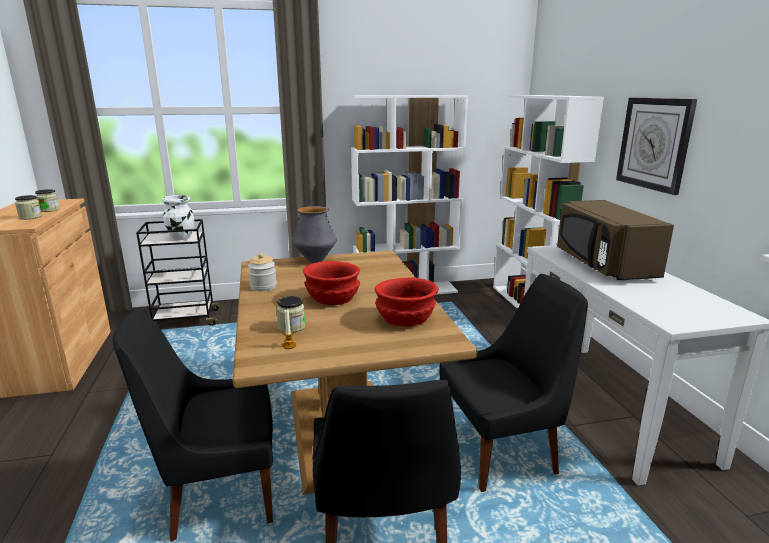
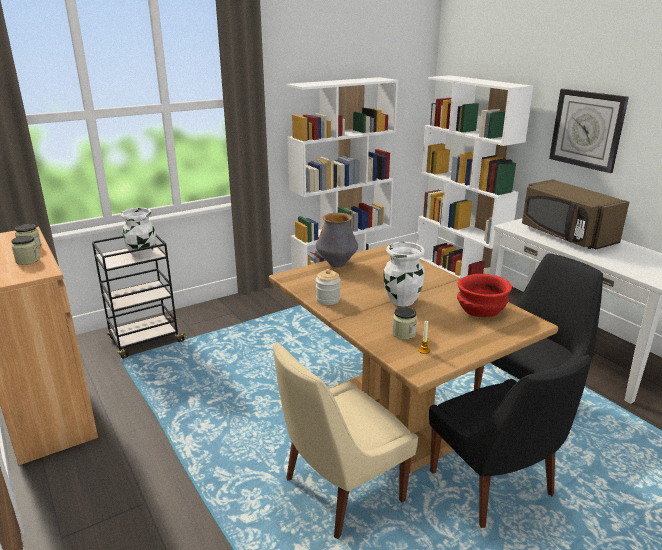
camera: 20 degrees left, 5 degrees up
(218, 493) = (339, 492): black chair -> beige chair
(332, 298) = (401, 301): red bowl -> white vase

